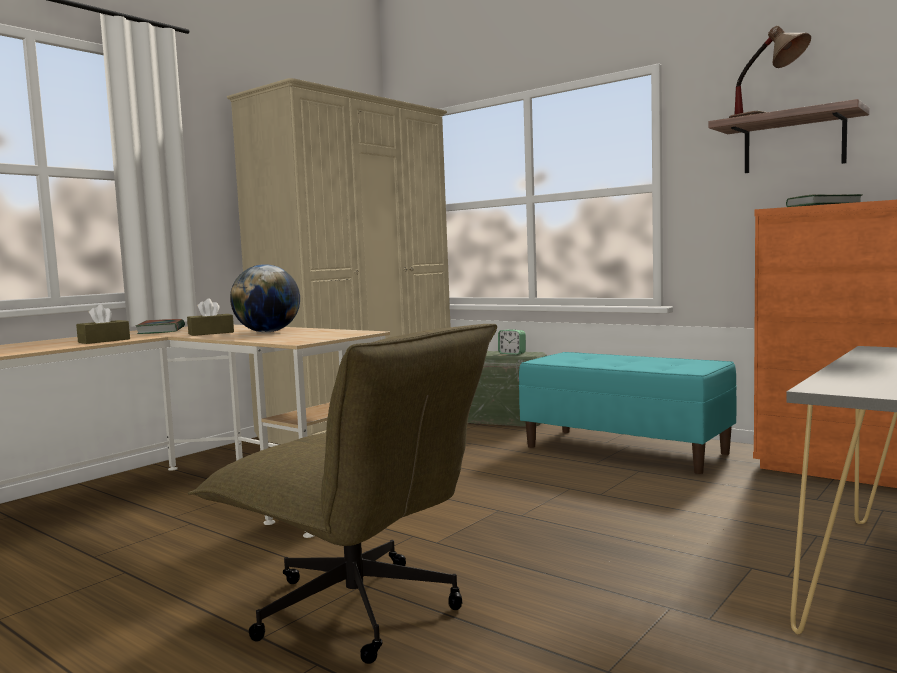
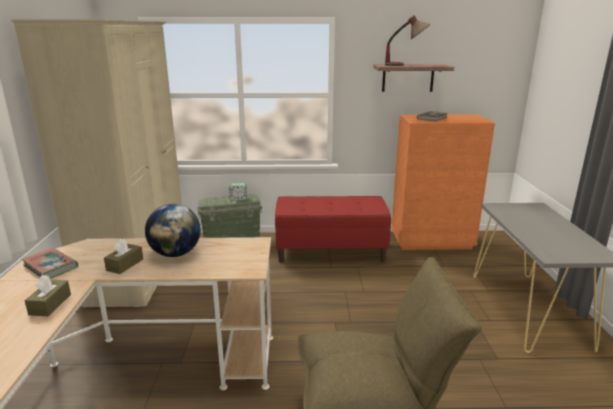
camera: 40 degrees left, 15 degrees up
(626, 450) = (331, 251): turquoise bench -> red bench

